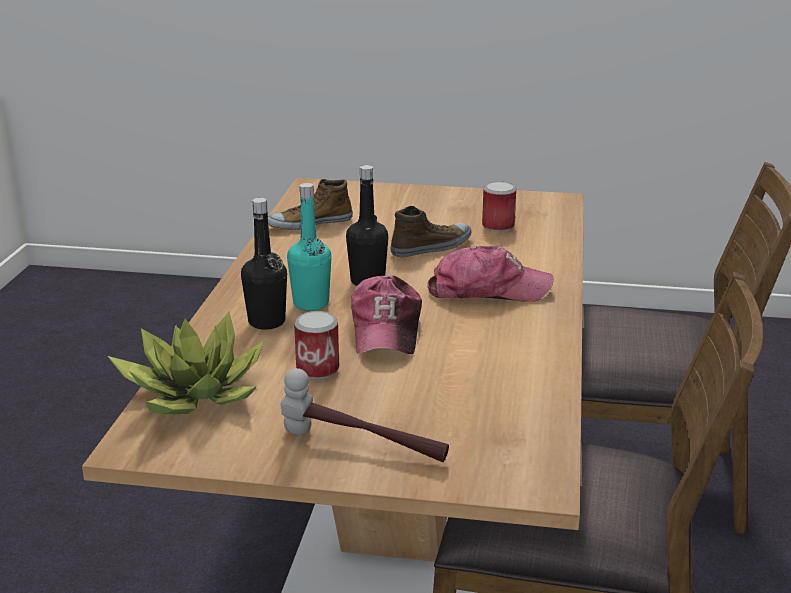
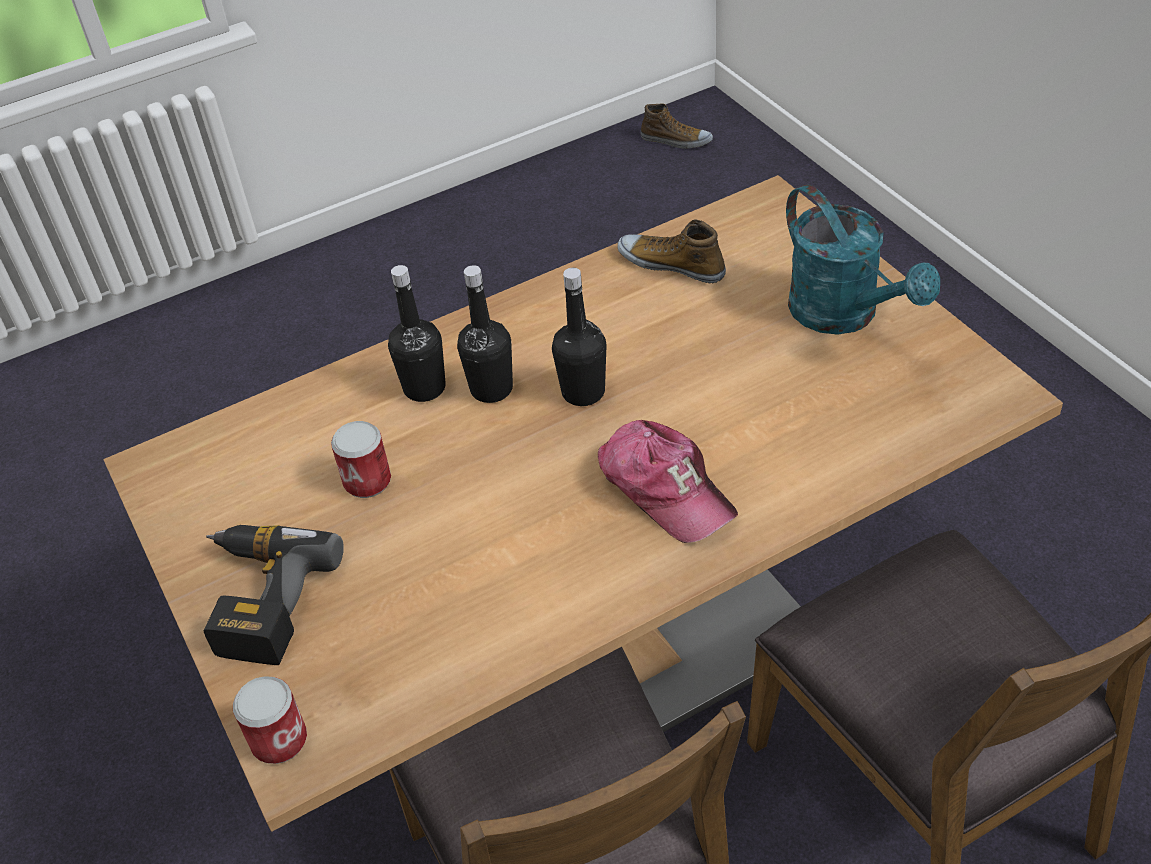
camera: 55 degrees right, 20 degrees up
(192, 394) = (254, 438): potted plant -> none
(311, 303) = (491, 389): turquoise bottle -> black bottle
(362, 447) = (258, 600): hammer -> power drill
(386, 330) = (491, 474): cap -> none
(432, 247) = (724, 382): shoe -> shoe (676, 140)
(438, 205) = (845, 315): none -> turquoise watering can
(498, 226) = (849, 395): can -> can (279, 740)

